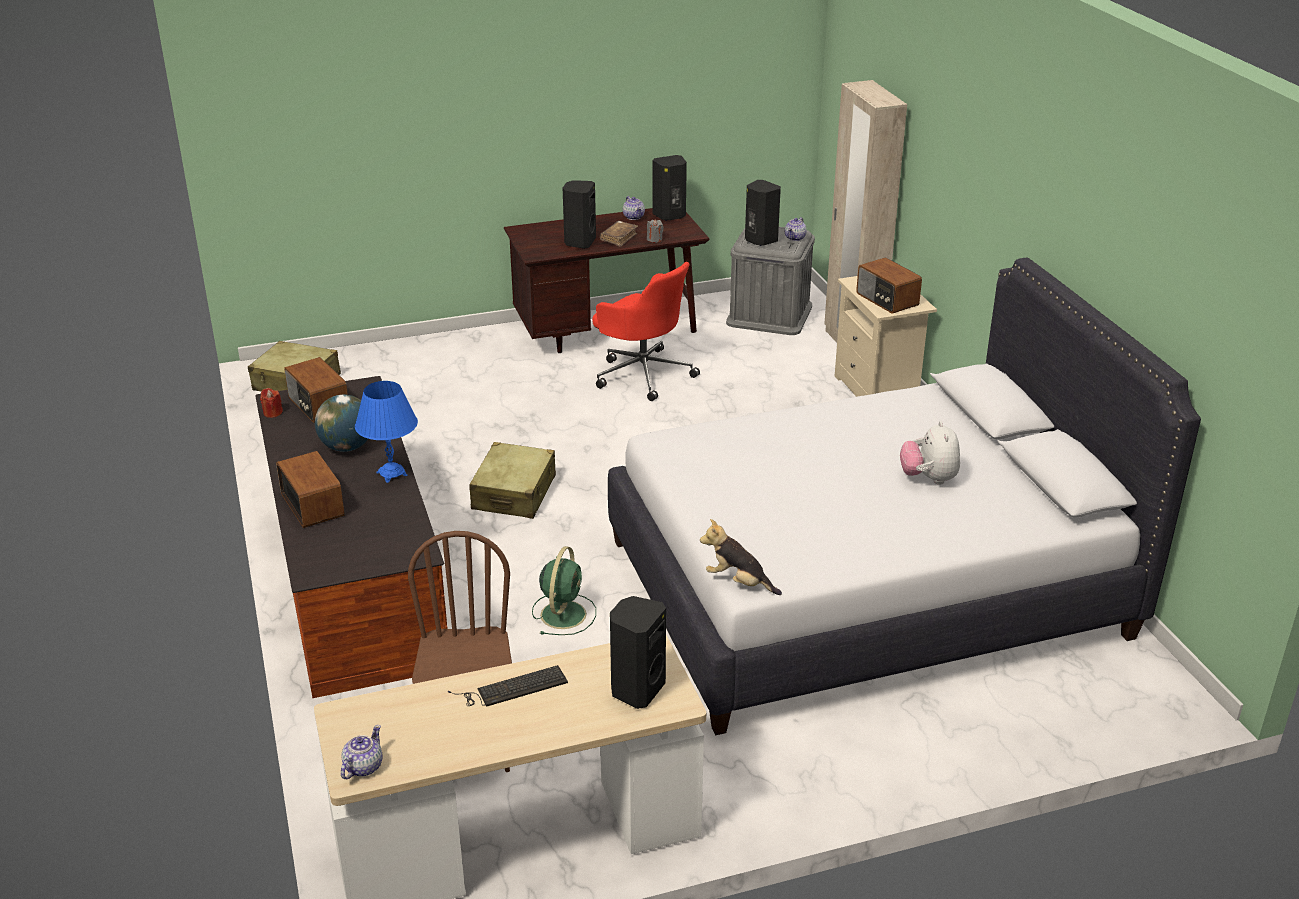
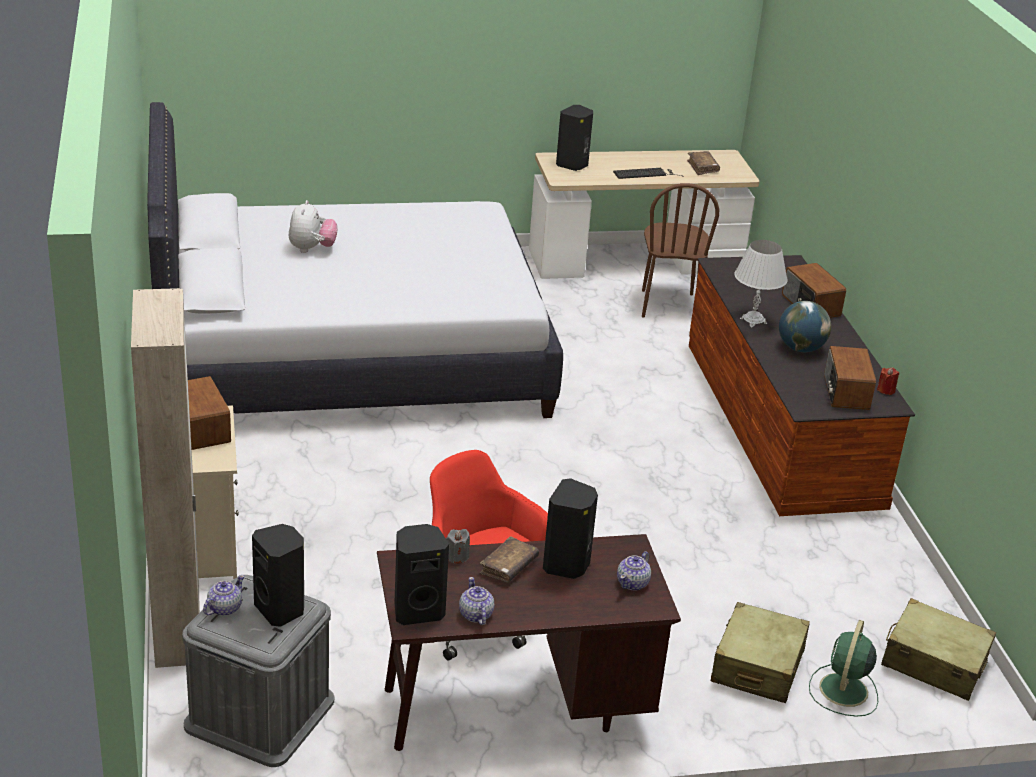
camera: 175 degrees left, 0 degrees up
(318, 405) = (845, 392): radio -> radio turned 150 degrees counterclockwise
(362, 767) = (724, 157): teapot -> teapot (633, 583)
(391, 474) = (753, 321): blue table lamp -> white table lamp
(409, 725) = (702, 167): none -> brown book
(514, 493) = (644, 476): beige suitcase -> beige suitcase (757, 666)
(564, 613) = (601, 370): green fan -> green fan (843, 691)
(738, 582) = (492, 210): plush toy -> none

